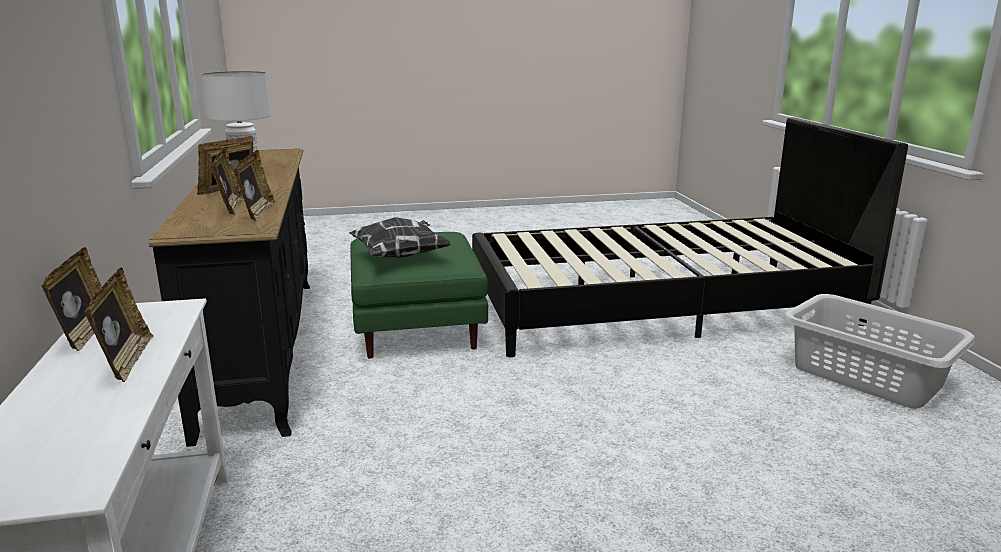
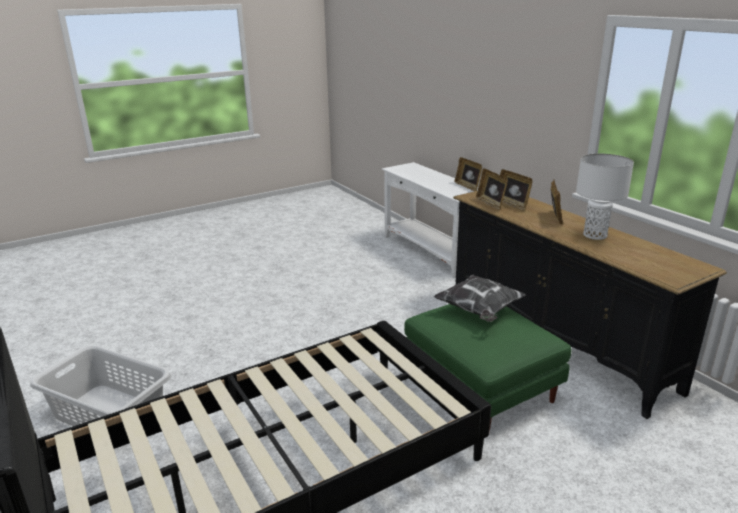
camera: 160 degrees right, 5 degrees up
(126, 361) = (436, 183): picture frame -> none

